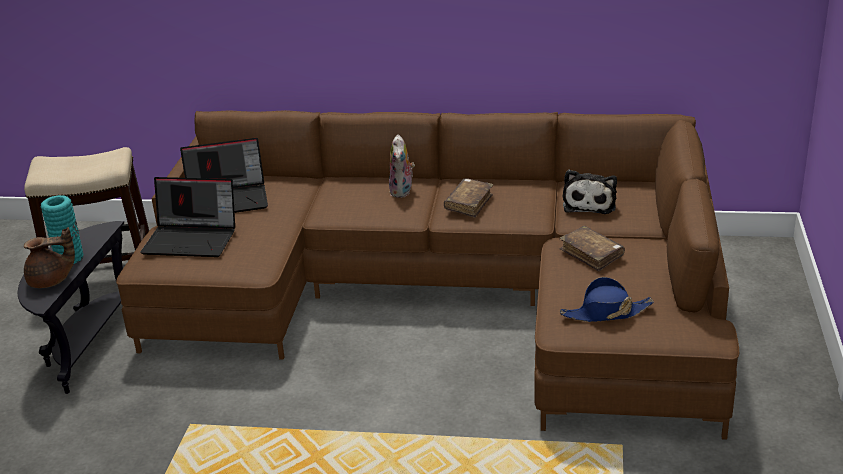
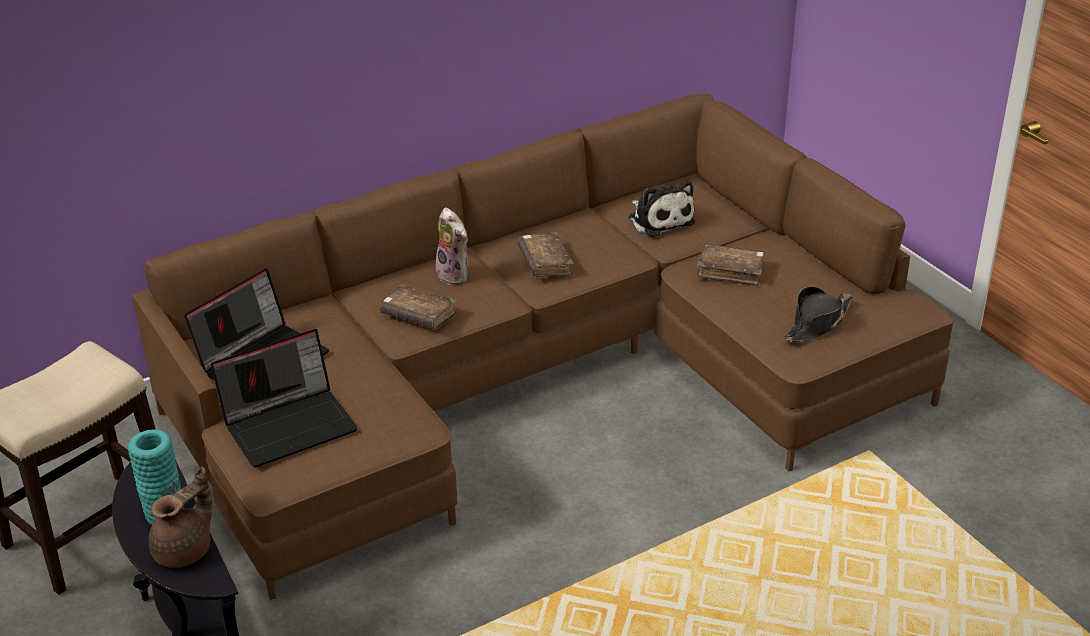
camera: 40 degrees left, 5 degrees up
(346, 207) = (418, 316): none -> brown book
(606, 313) = (817, 324): blue hat -> black hat

